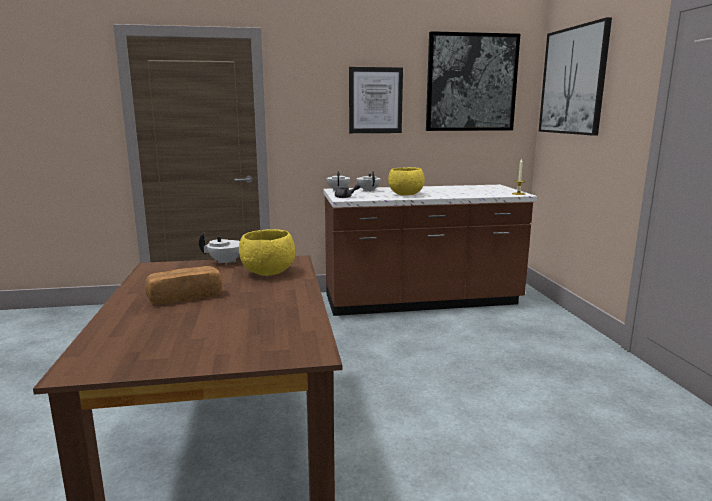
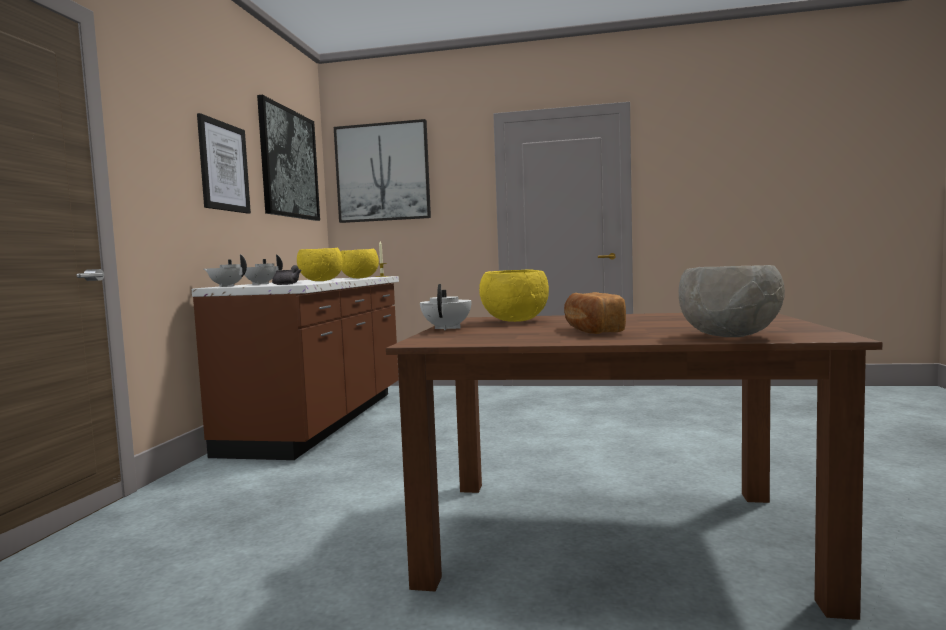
camera: 70 degrees left, 10 degrees down
(113, 337) = (730, 336): none -> grey bowl
(473, 194) = (359, 278): none -> yellow bowl

